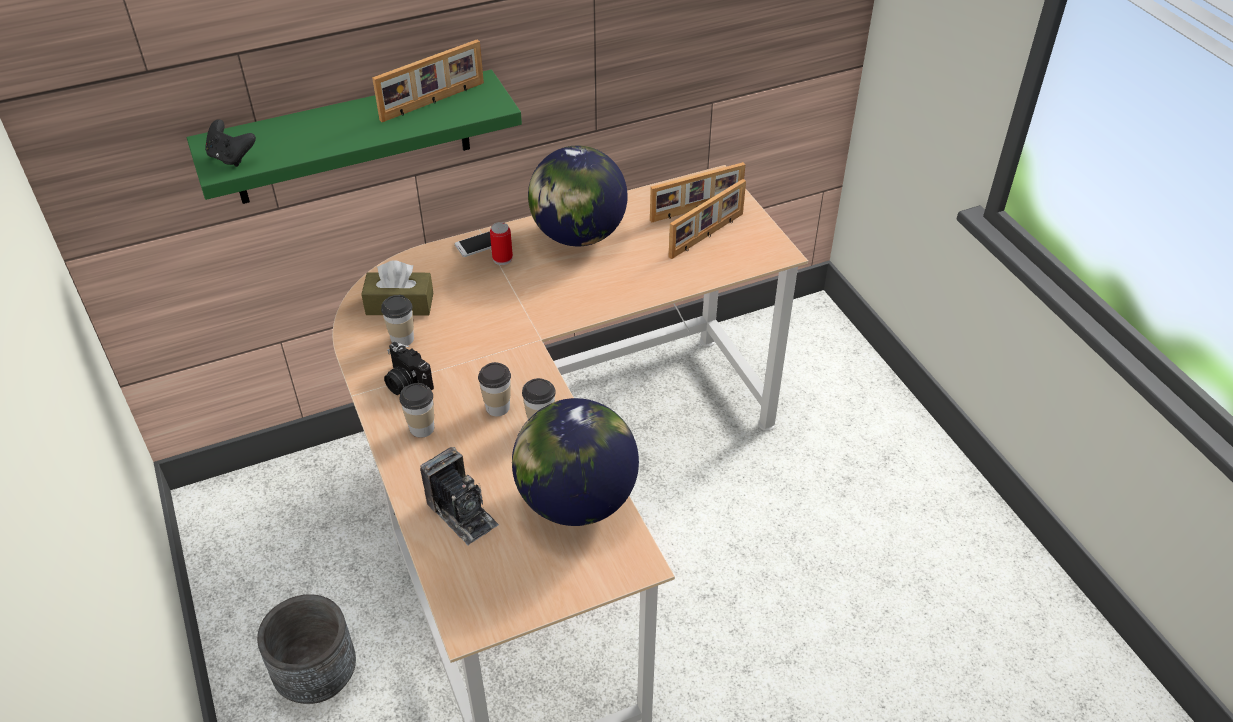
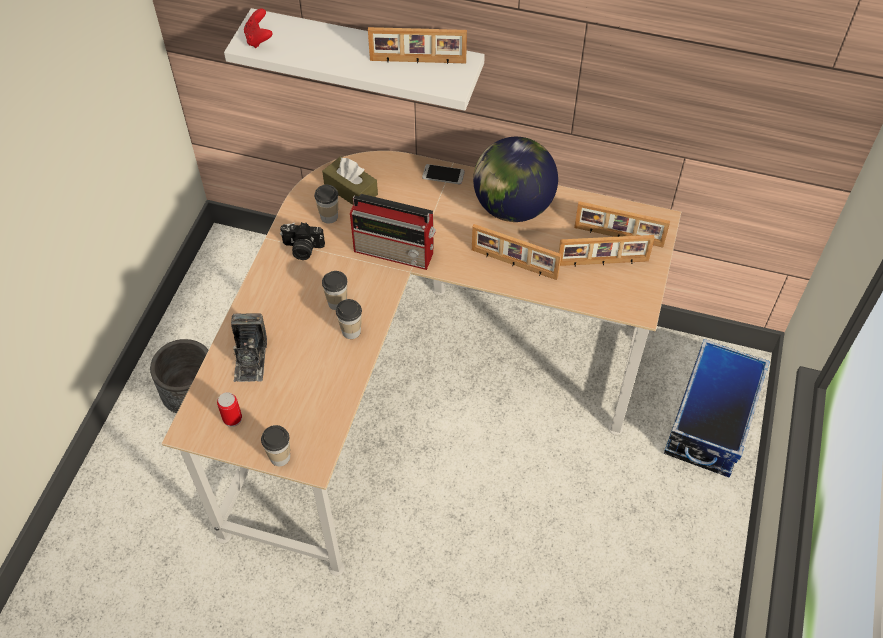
camera: 40 degrees right, 10 degrees up
(231, 158) = (259, 39): black game controller -> red game controller
(352, 138) = (367, 57): green shelf -> white shelf
(406, 382) = (302, 249): camera -> camera turned 75 degrees counterclockwise
(422, 428) = (282, 287): cup -> cup (280, 457)
(502, 259) = (445, 195): can -> can (232, 418)
(508, 330) = (396, 252): none -> radio
(576, 501) = (319, 398): globe -> none
(632, 279) = (513, 264): none -> picture frame
(831, 369) = (709, 419): none -> storage box

